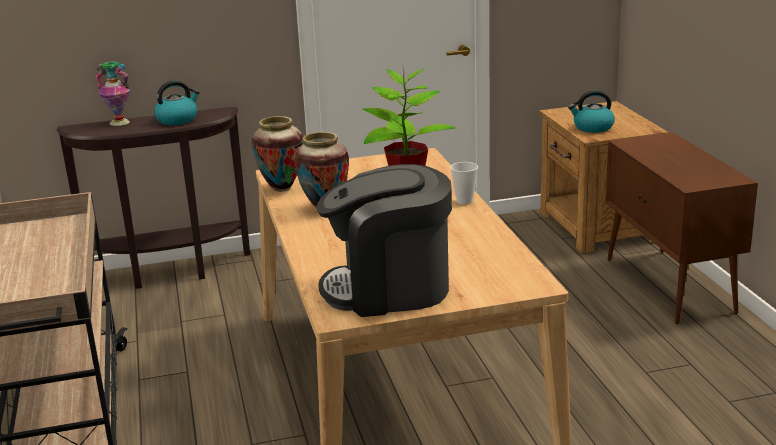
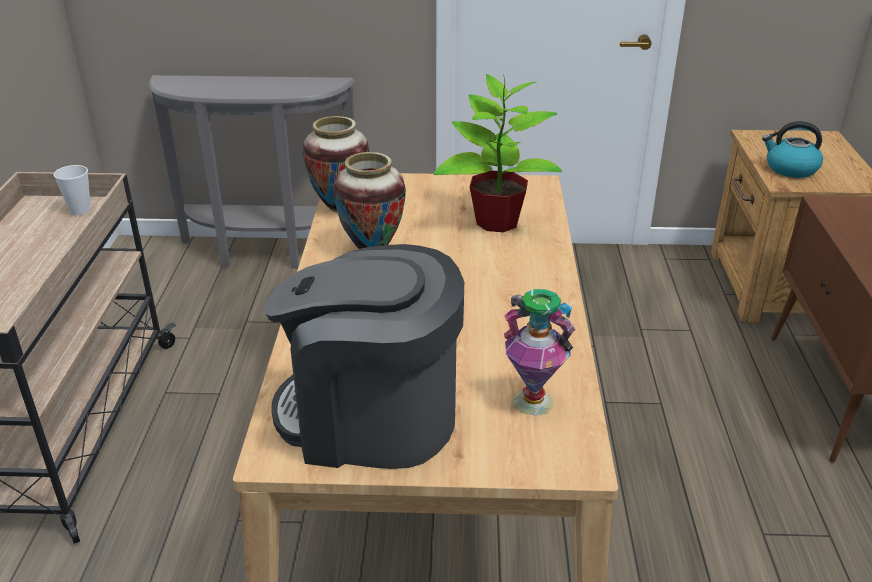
camera: 15 degrees right, 10 degrees up
(119, 122) = (216, 80): vase -> vase (533, 401)
(171, 273) = (267, 253): brown console table -> grey console table
(177, 120) = (278, 87): kettle -> none
(464, 201) = (552, 274): cup -> cup (80, 210)

